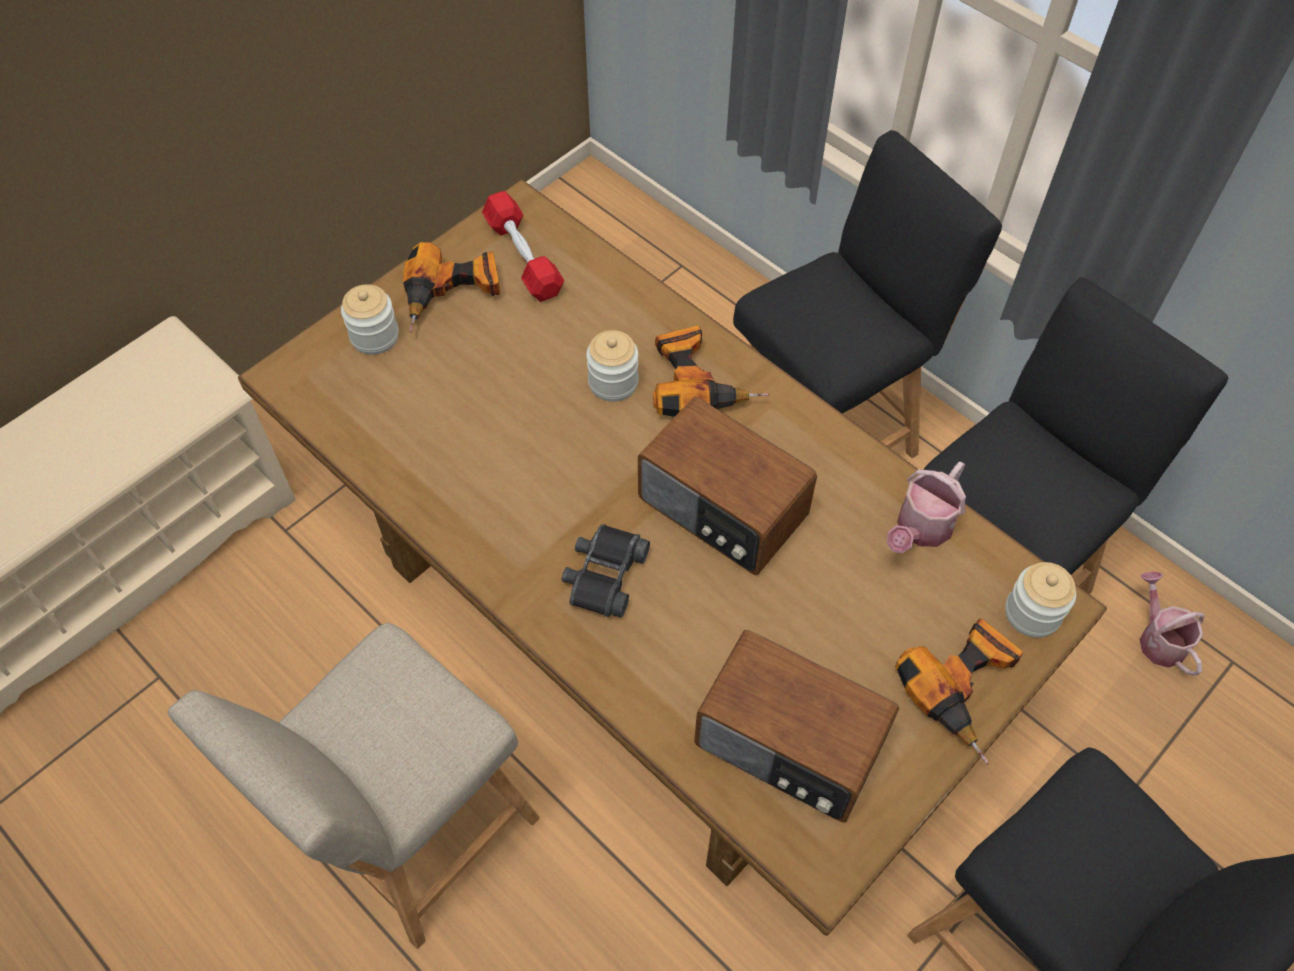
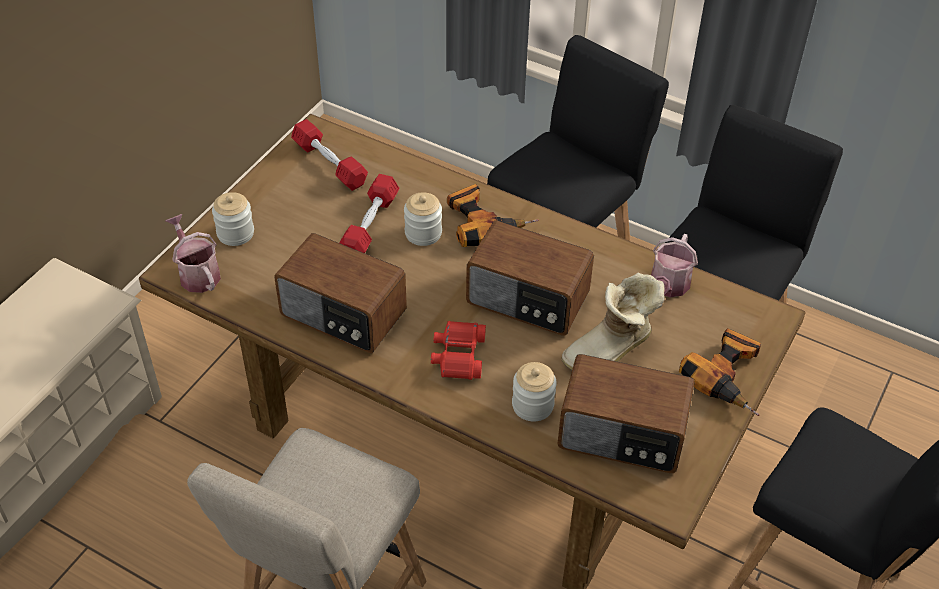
camera: 15 degrees left, 10 degrees down
(453, 294) = (285, 196): power drill -> none
(473, 482) = (343, 314): none -> radio
(547, 358) = (370, 226): none -> red dumbbell
(604, 575) = (458, 356): black binoculars -> red binoculars
(813, 612) = (611, 350): none -> boot
(1032, 613) = (758, 323): jar -> jar (532, 405)
(1158, 638) = (837, 367): watering can -> watering can (197, 273)

